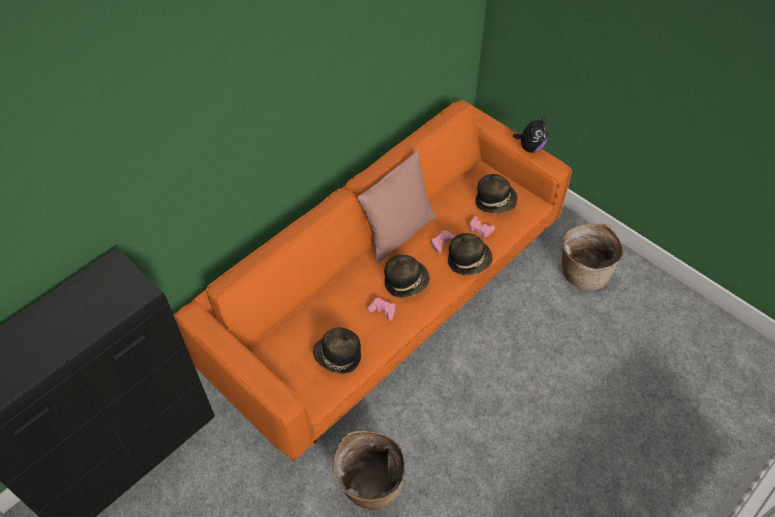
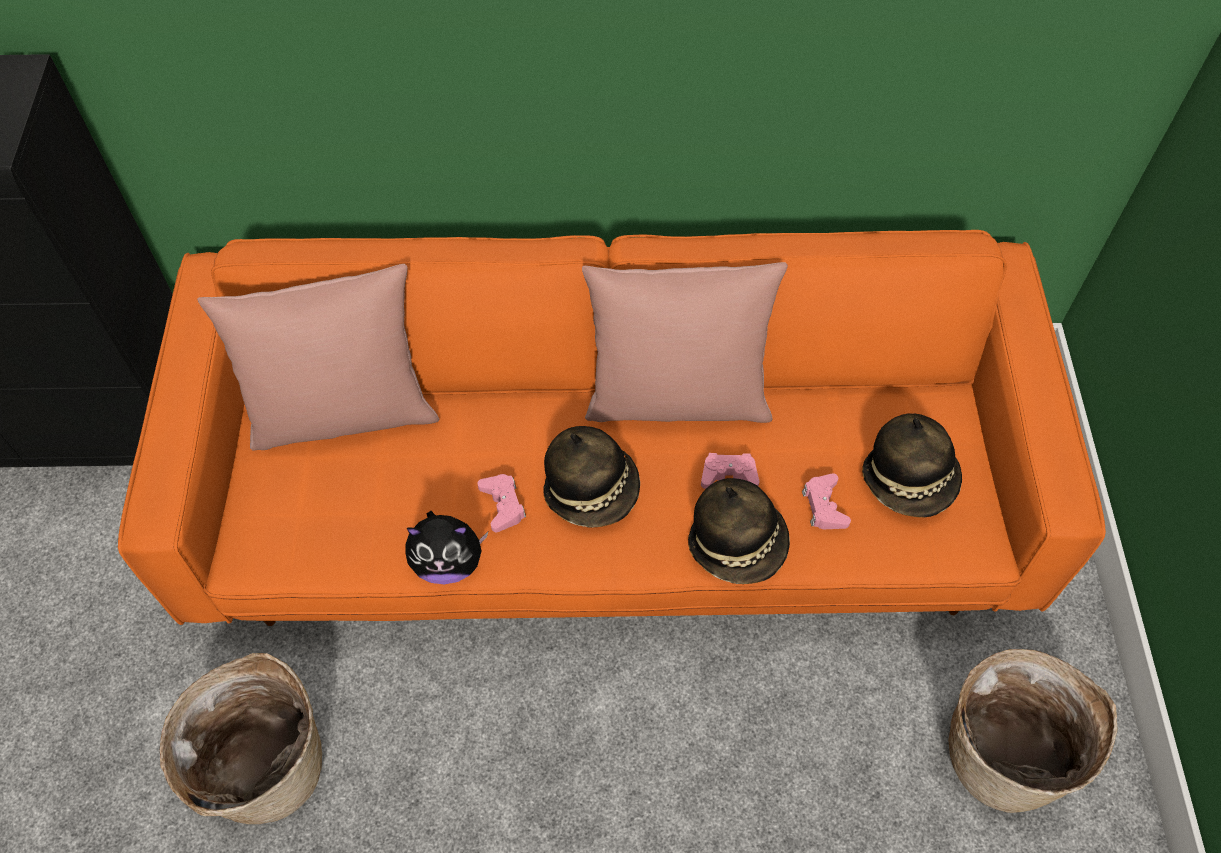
camera: 45 degrees right, 5 degrees up
(289, 328) = (343, 413): none -> pink pillow
(337, 357) = (353, 519): hat -> none
(530, 147) = (1063, 427): plush toy -> plush toy (448, 562)

